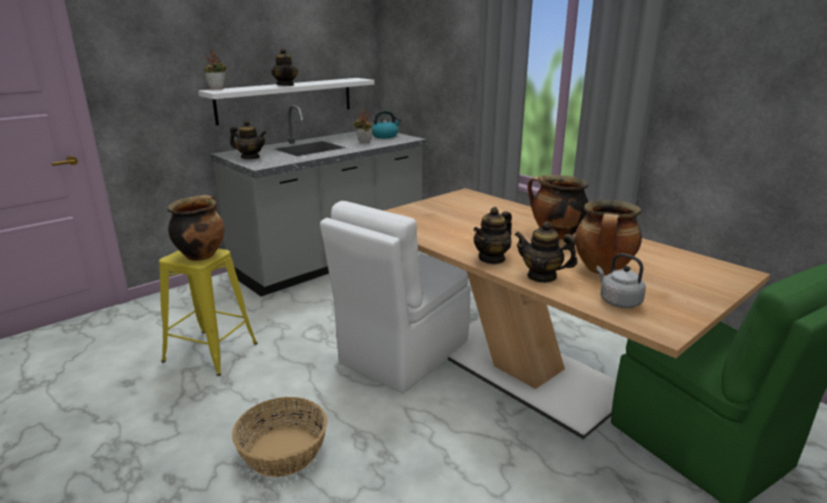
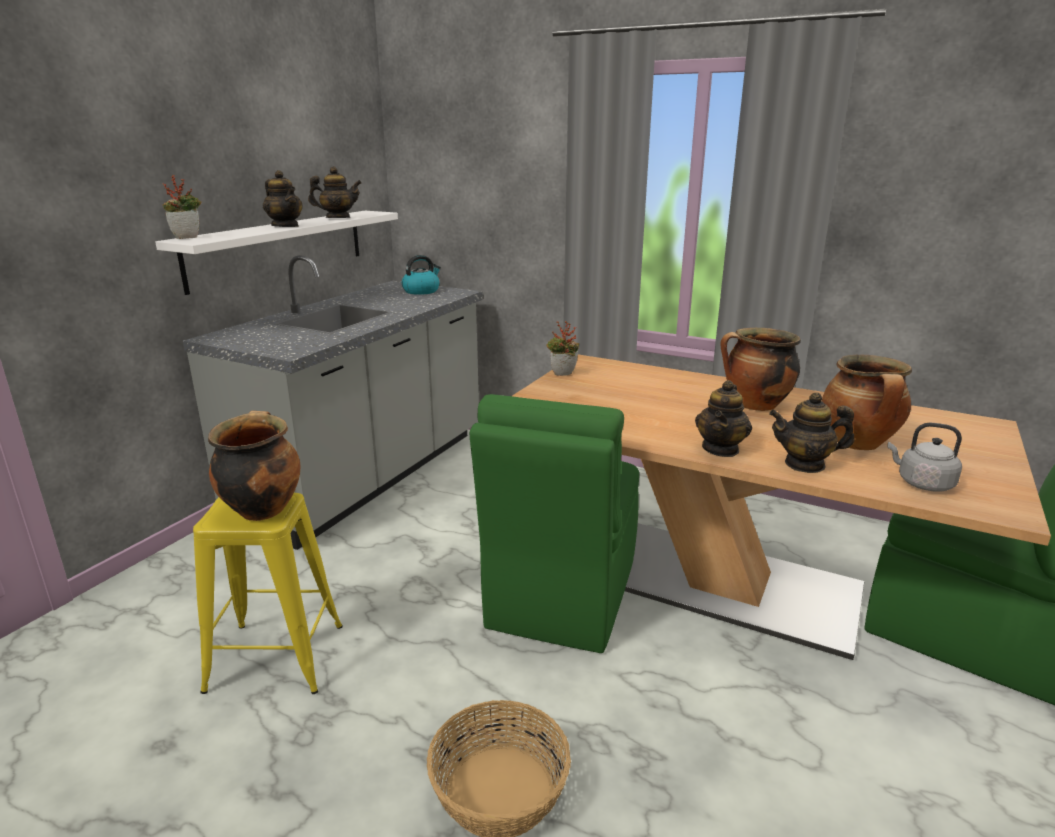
camera: 20 degrees left, 0 degrees up
(250, 157) = (259, 341): teapot -> teapot (338, 218)
(363, 142) = (402, 302): potted plant -> potted plant (562, 375)
(401, 355) = (560, 597): white chair -> green chair

